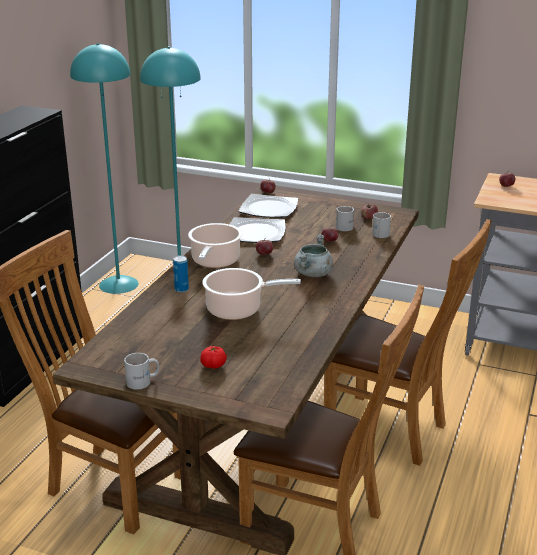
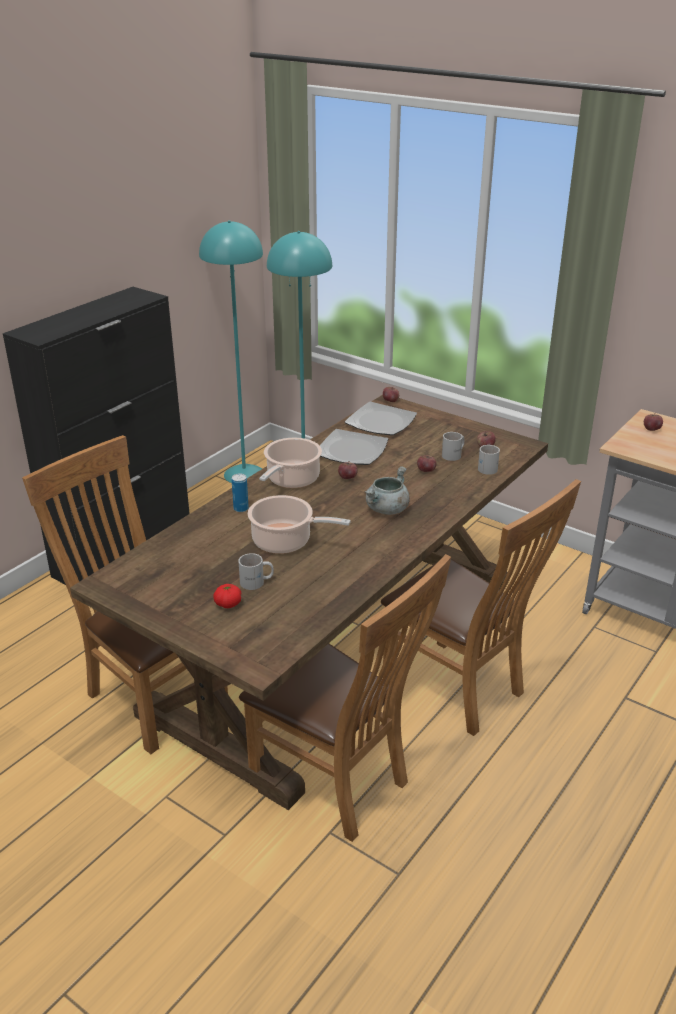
camera: 15 degrees right, 5 degrees up
(143, 381) = (150, 611): white mug -> white mug (256, 582)

